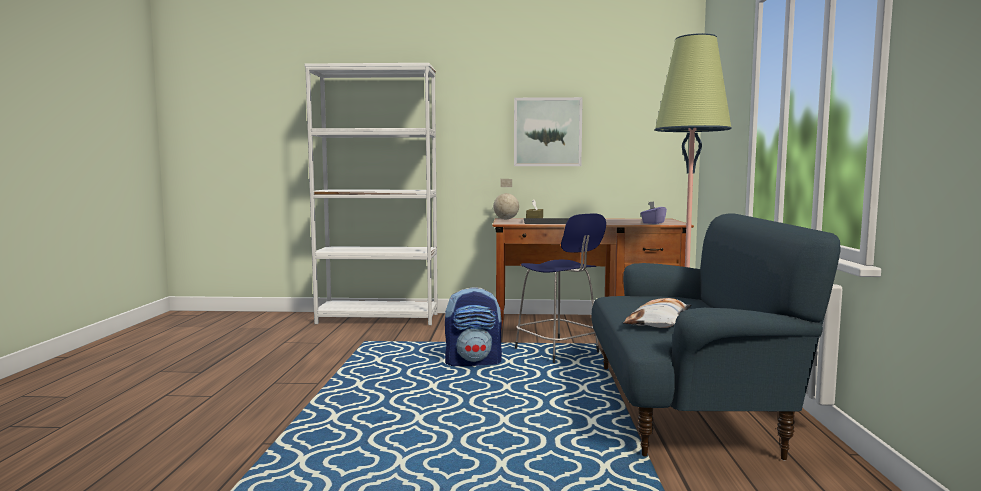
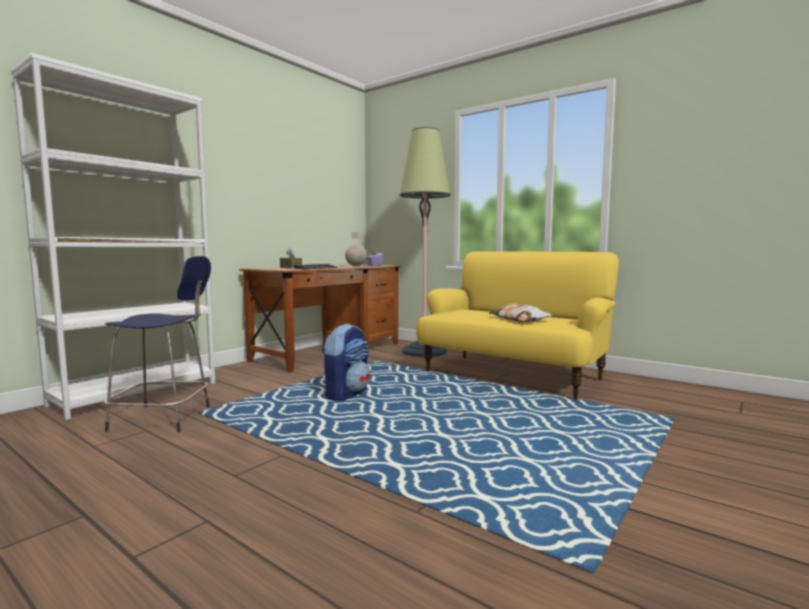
camera: 55 degrees left, 0 degrees up
(506, 219) = (260, 268): globe -> globe (356, 266)
(547, 132) = (275, 189): picture -> none
(558, 352) = (371, 371): blue stool -> blue stool (164, 418)
(685, 406) = (512, 375): blue sofa -> yellow sofa

